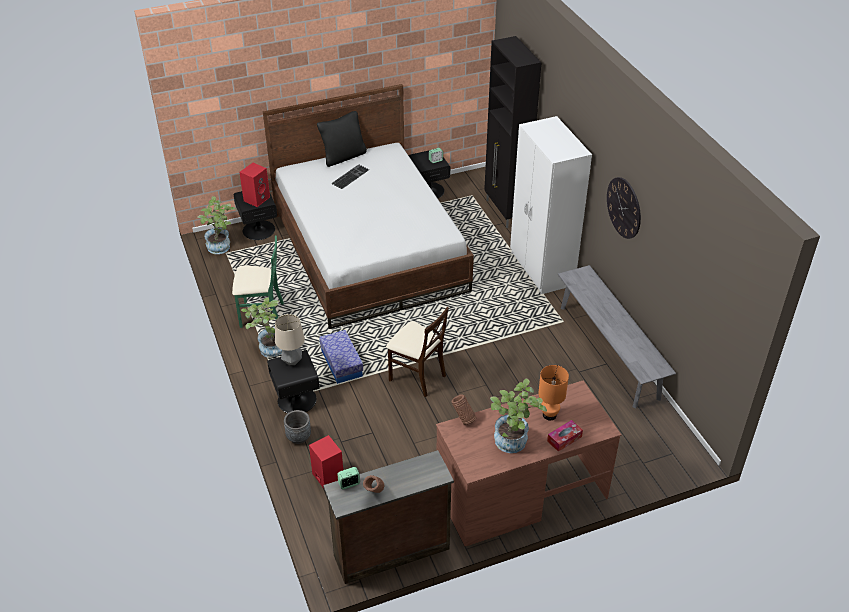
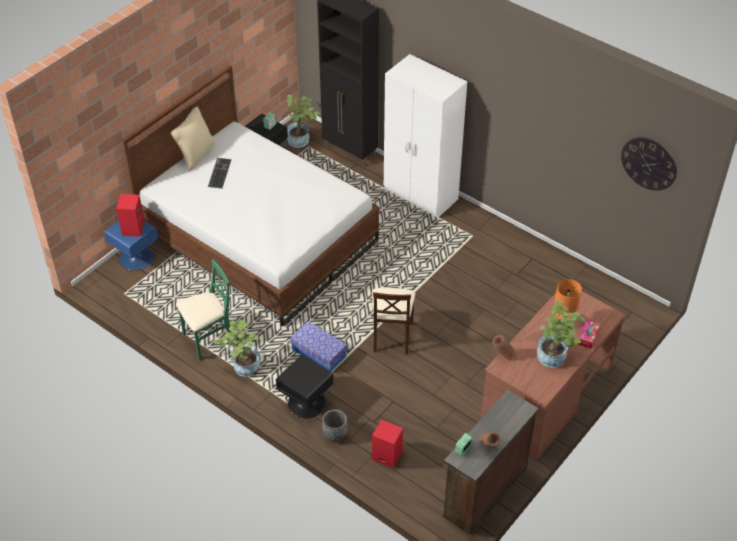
camera: 30 degrees left, 5 degrees up
(221, 248) = (115, 290): potted plant -> potted plant (301, 140)
(258, 229) = (136, 257): black nightstand -> blue nightstand
(292, 361) = (299, 369): table lamp -> none
(343, 156) = (195, 155): black pillow -> beige pillow
(417, 377) = (392, 336): beige chair -> beige chair turned 90 degrees clockwise
(608, 351) = (526, 247): grey bench -> none
(624, 207) = (516, 120): wall clock -> wall clock (649, 163)

